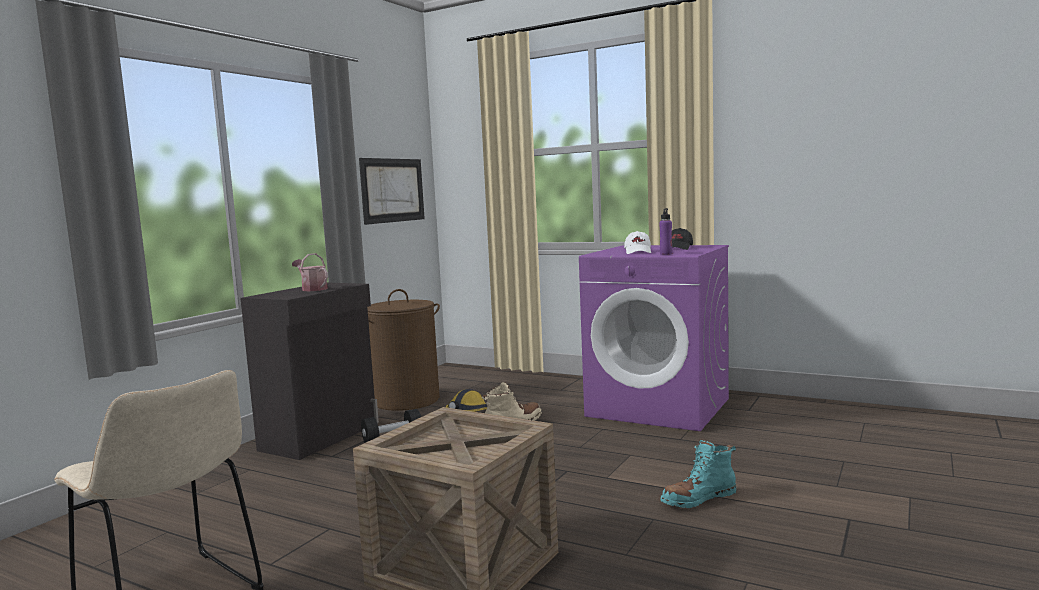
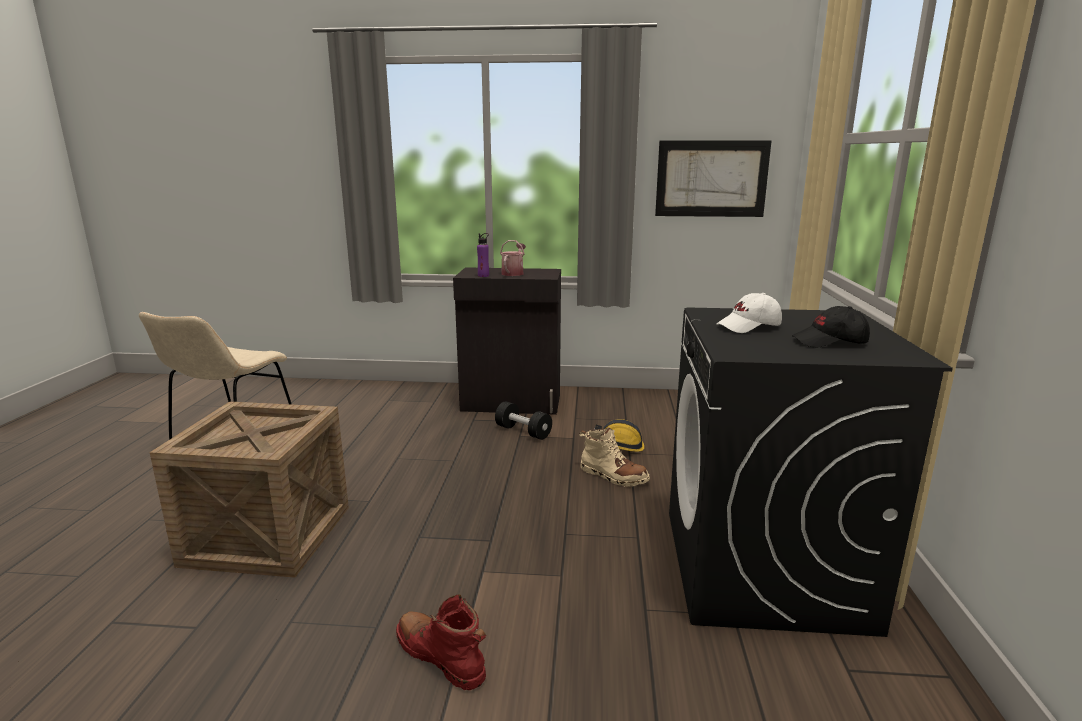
camera: 65 degrees right, 10 degrees up
(406, 400) = (629, 408): brown laundry basket -> none
(659, 407) = (764, 568): purple washing machine -> black washing machine
(666, 254) = (731, 342): purple bottle -> purple bottle (483, 276)
(698, 499) = (441, 657): turquoise boot -> red boot

